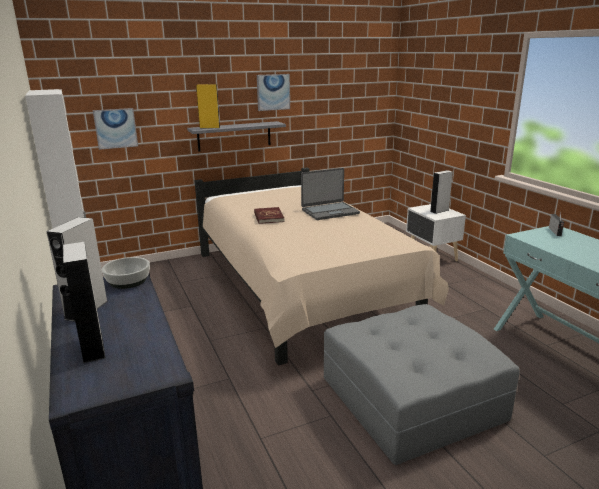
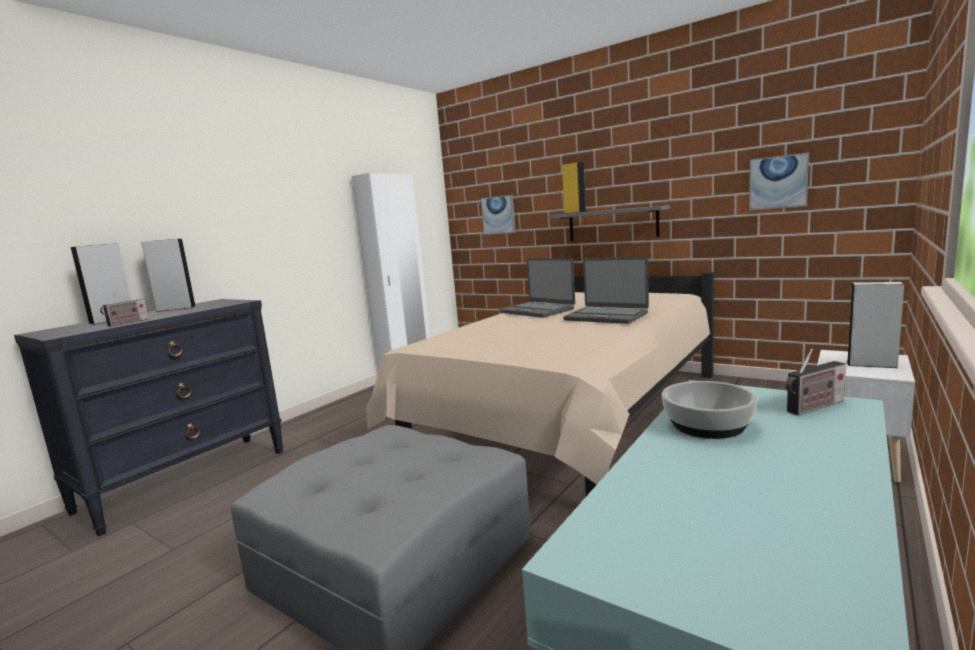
camera: 60 degrees right, 10 degrees down
(128, 281) = (232, 303): bowl -> bowl (708, 425)
(155, 335) = (127, 323): none -> radio
(268, 217) = (537, 310): red book -> laptop
(273, 92) = (665, 166): picture -> picture (778, 182)

